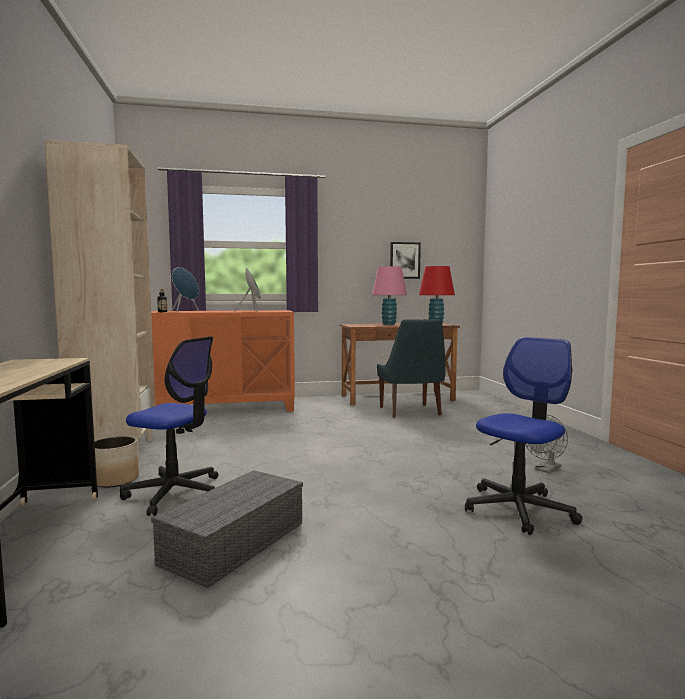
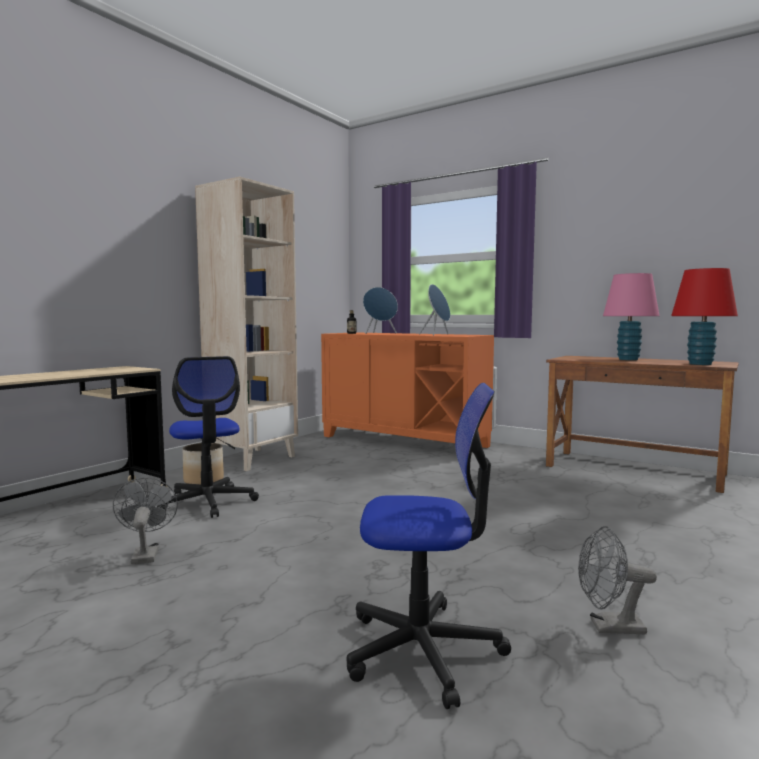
camera: 45 degrees right, 0 degrees up
(234, 543) = (145, 554): grey storage box -> grey fan
(404, 260) = (675, 263): picture -> none
(410, 412) = (606, 491): blue chair -> none

